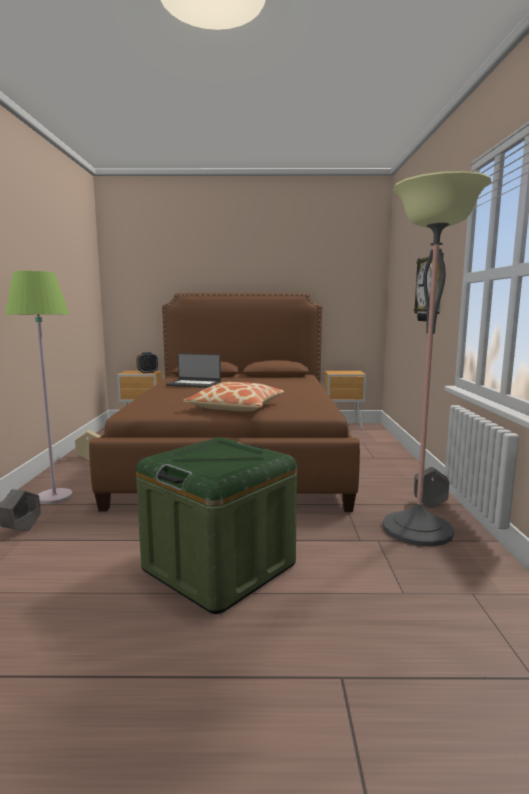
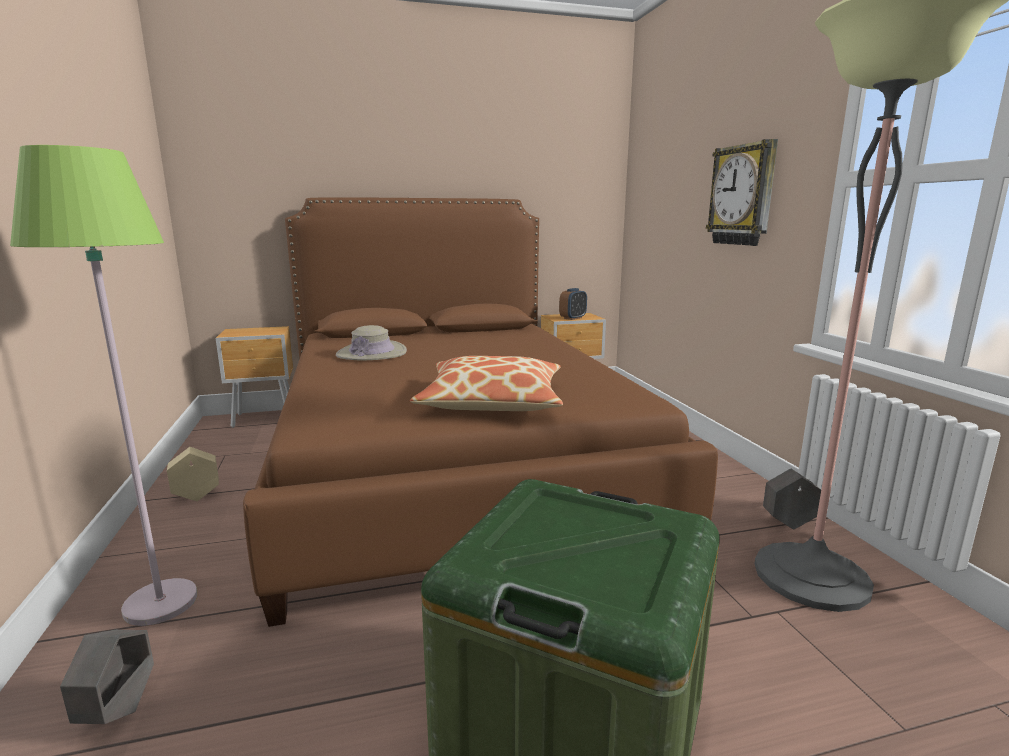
camera: 15 degrees left, 5 degrees up
(147, 372) = (268, 331): alarm clock -> alarm clock (573, 318)
(194, 384) = (371, 353): laptop -> beige hat

